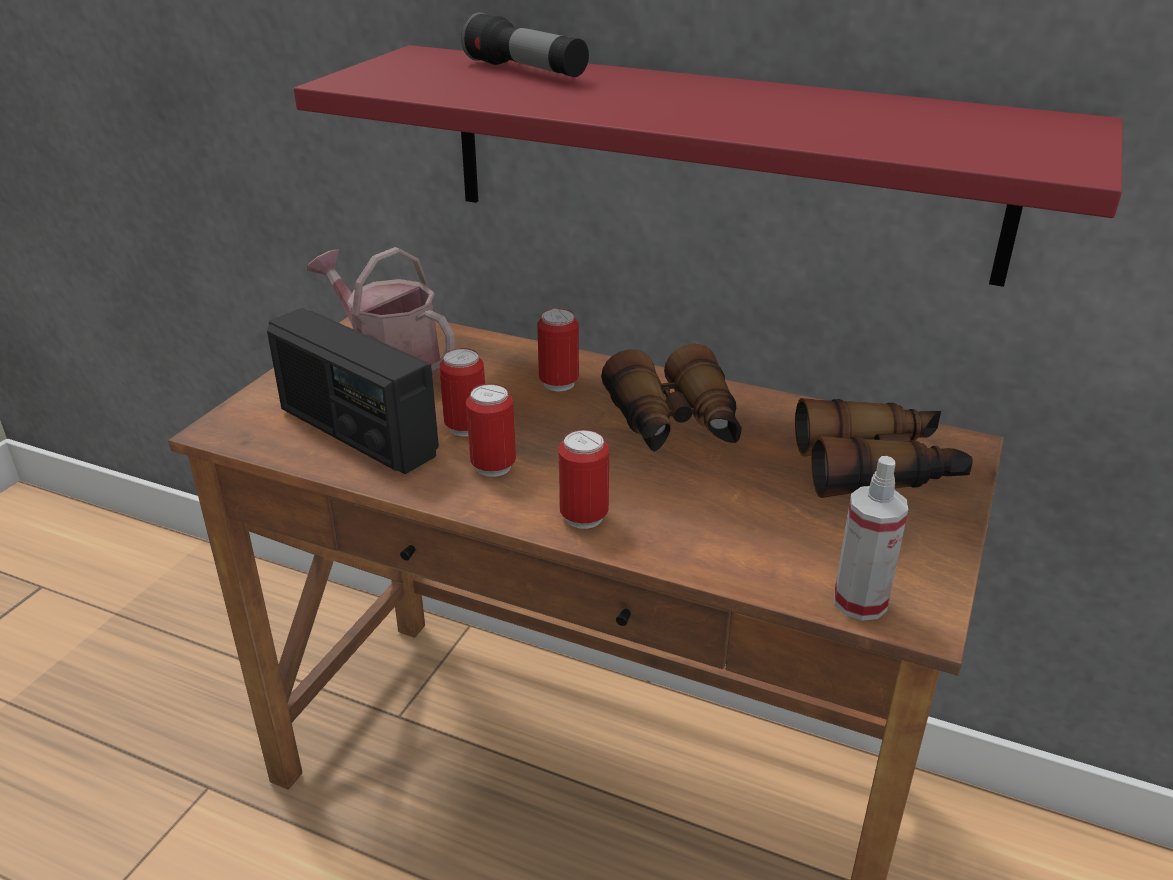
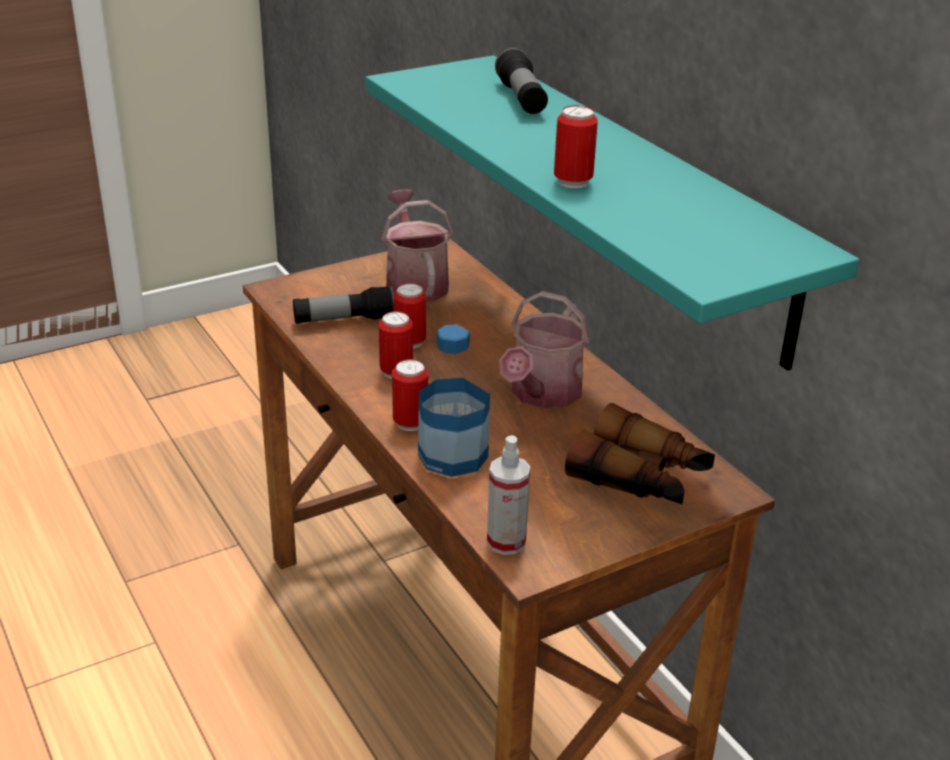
camera: 35 degrees right, 0 degrees up
(356, 432) = (344, 320): radio -> flashlight
(559, 383) = (504, 337): can -> can (573, 182)
(675, 426) = (542, 394): binoculars -> watering can
(676, 532) = (453, 455): none -> bottle
(716, 160) = (639, 202): red shelf -> turquoise shelf

